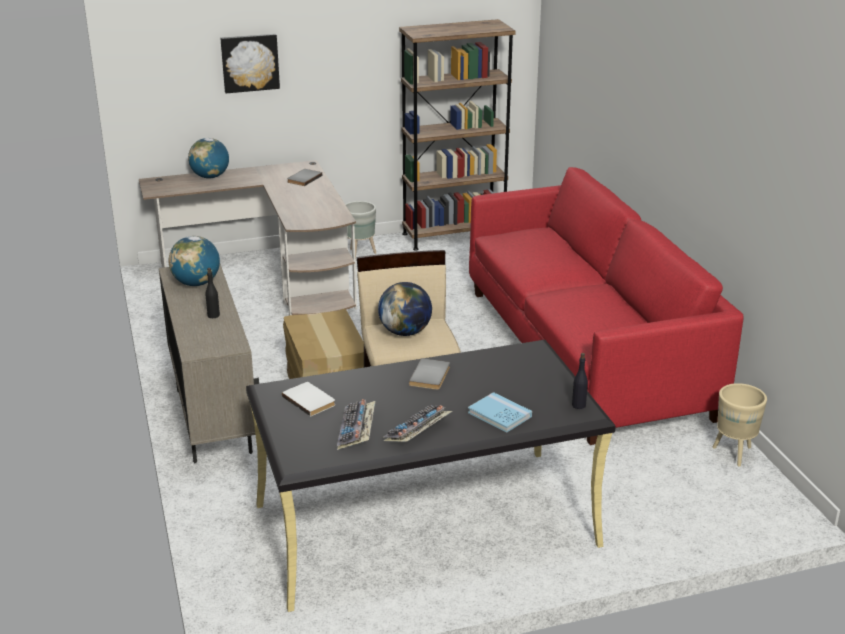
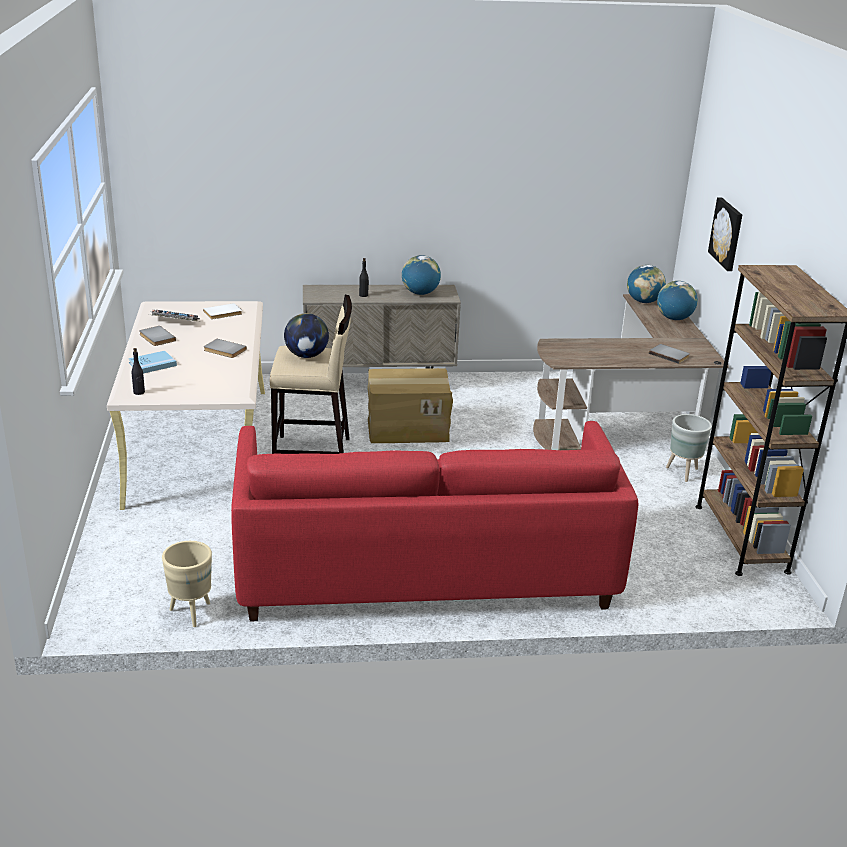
camera: 100 degrees right, 0 degrees up
(165, 188) = (643, 301): none -> globe
(417, 432) = (156, 338): keyboard -> grey book
(424, 526) = (199, 444): black desk -> beige desk

